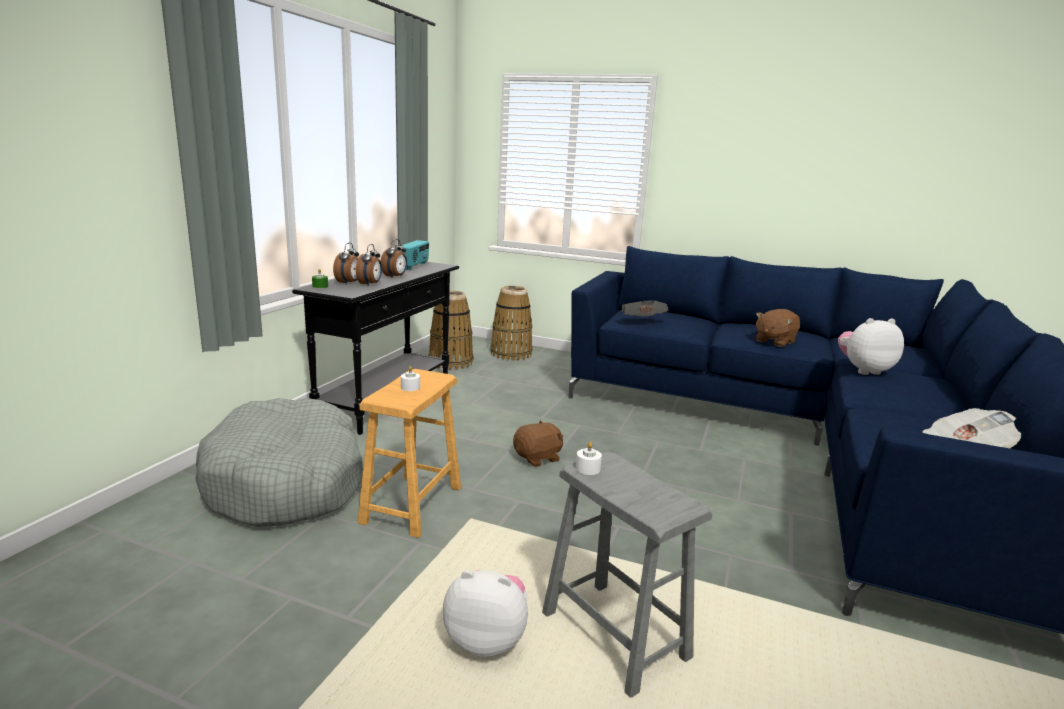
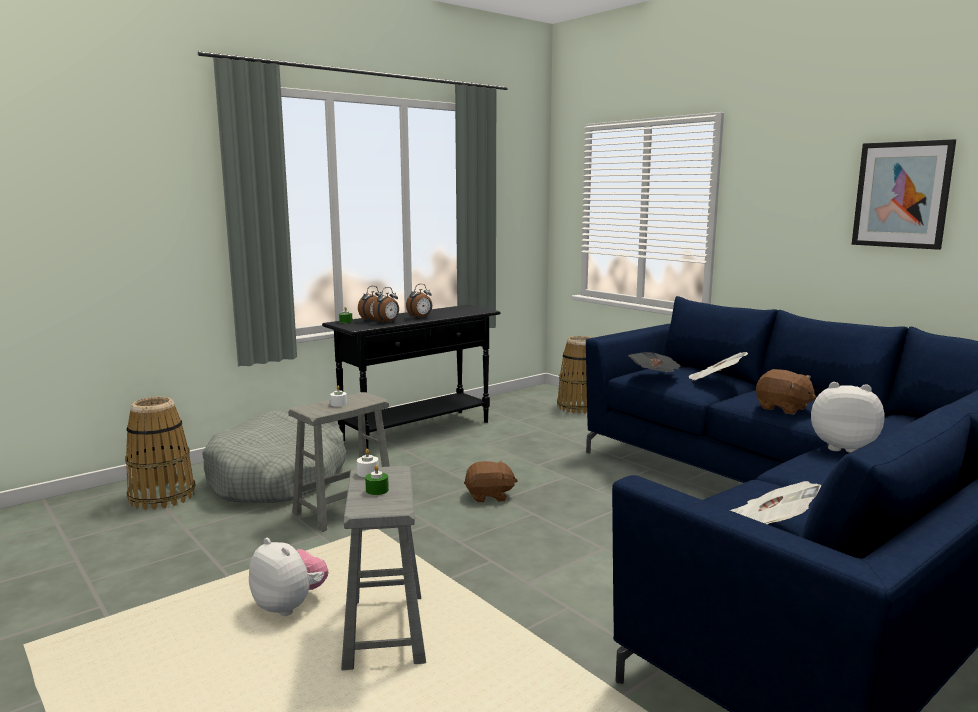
camera: 30 degrees right, 5 degrees down
(411, 504) = (344, 509): brown stool -> grey stool
(414, 266) = (456, 310): radio -> none
(450, 362) = (509, 408): basket -> basket (162, 496)
(631, 488) = (377, 490): none -> green candle
(691, 321) = (715, 381): none -> newspaper
(774, 341) = (783, 408): brown plush toy -> brown plush toy turned 120 degrees counterclockwise
(819, 160) = (902, 195): none -> picture

